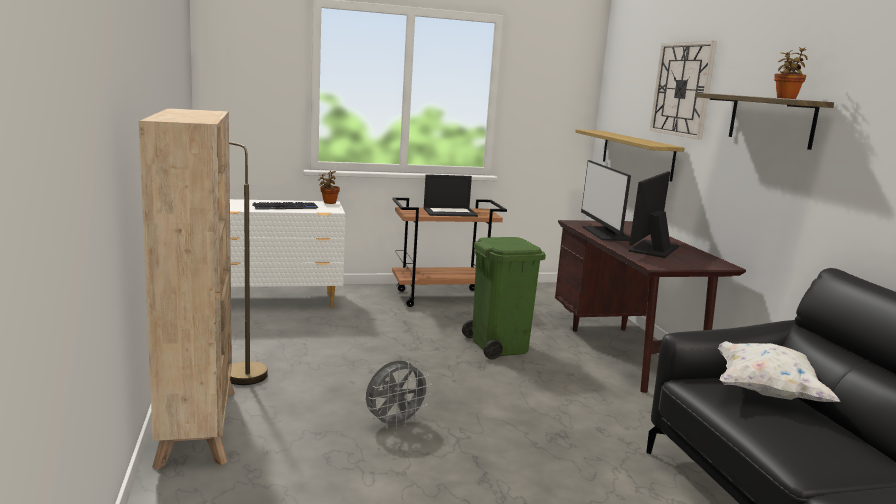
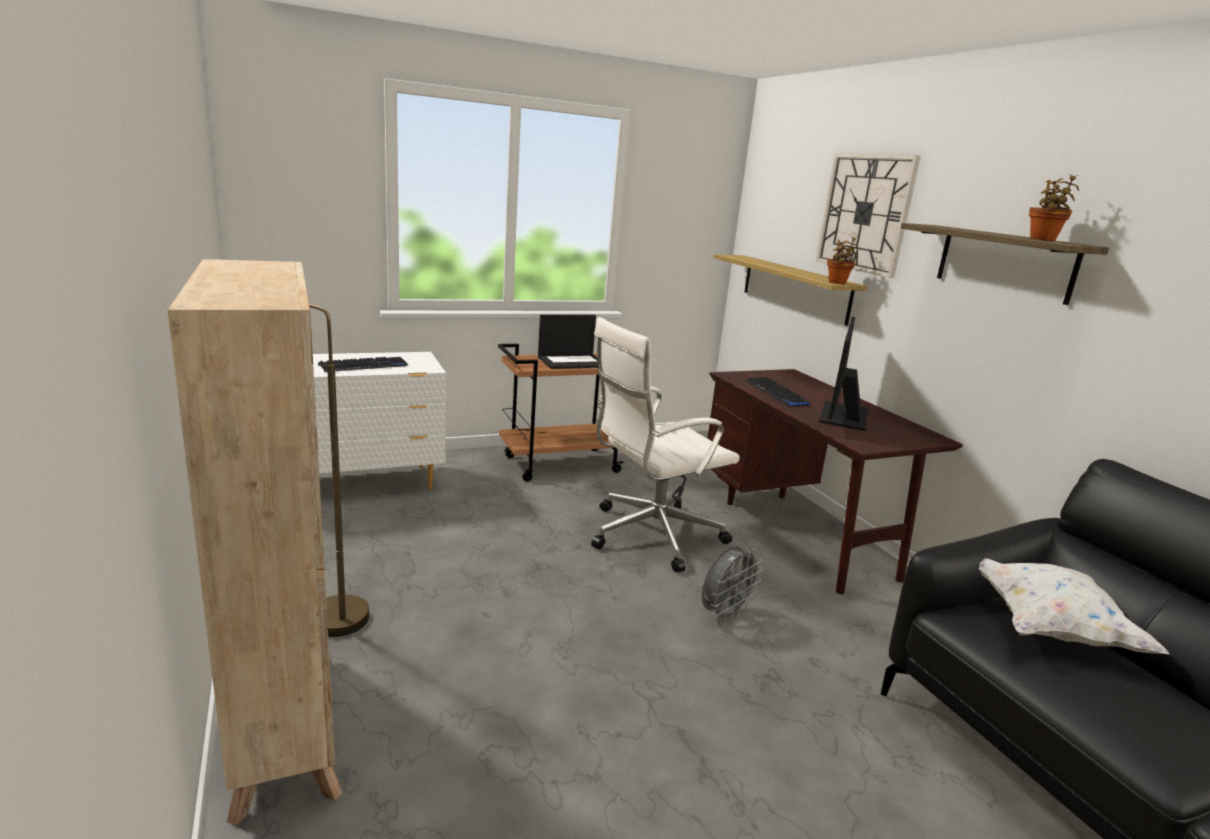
camera: 10 degrees left, 5 degrees up
(329, 203) = (418, 355): potted plant -> potted plant (837, 283)
(395, 424) = (561, 684): grey fan -> grey fan (724, 615)
(498, 346) = (650, 535): green trash can -> white office chair
(606, 234) = (776, 393): monitor -> keyboard

